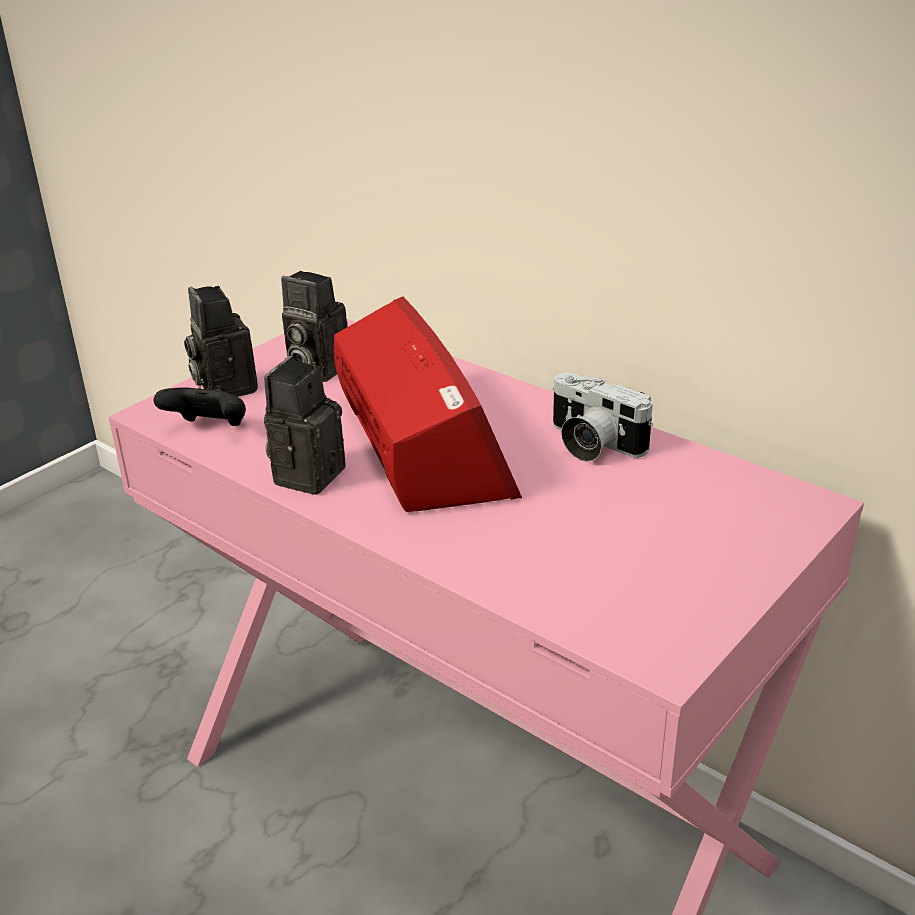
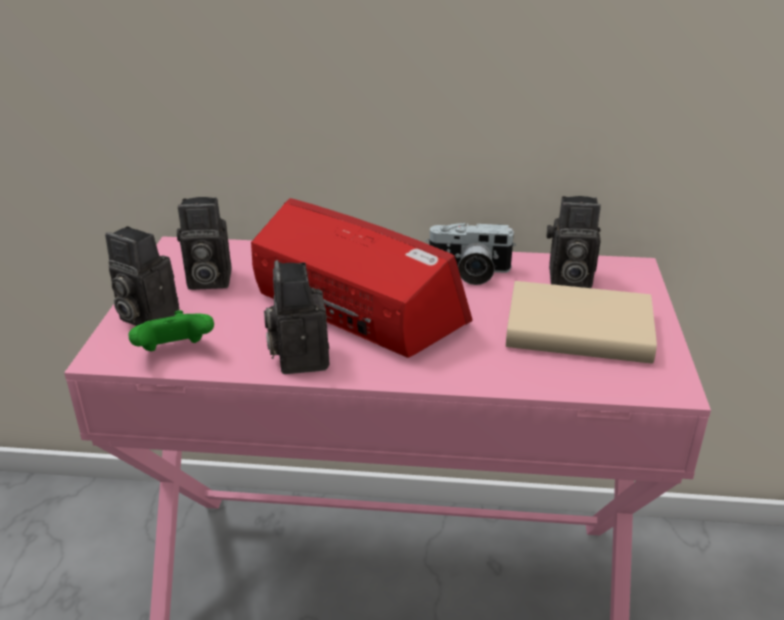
camera: 35 degrees left, 0 degrees up
(209, 429) = (175, 352): black game controller -> green game controller
(636, 553) = (578, 330): none -> beige book
(702, 490) = (567, 279): none -> camera

